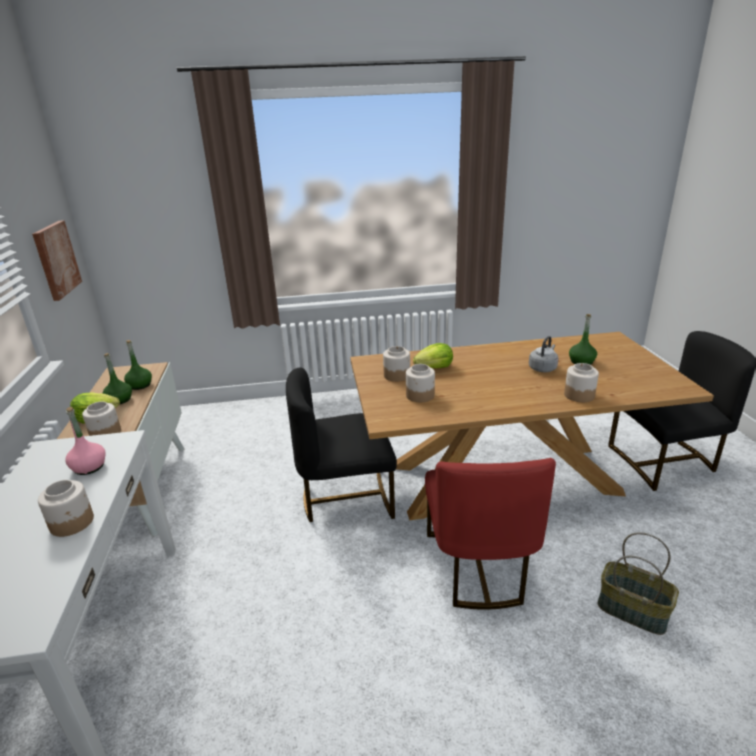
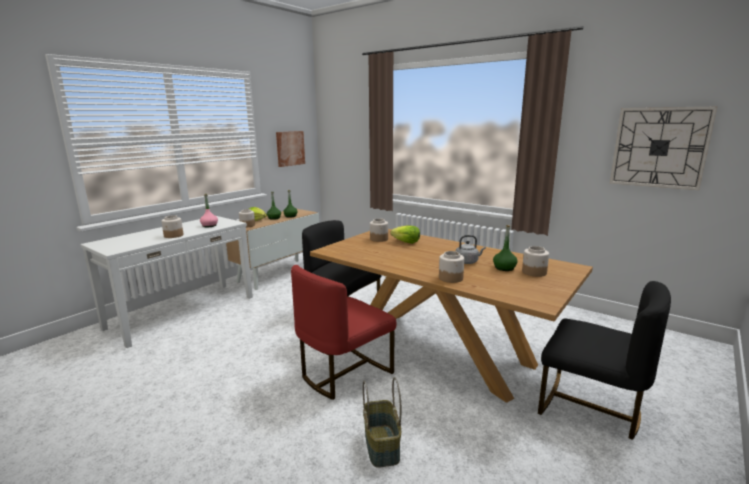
camera: 45 degrees right, 10 degrees down
(420, 395) = (367, 248): jar -> jar (534, 272)
(588, 193) = (659, 147): none -> wall clock

